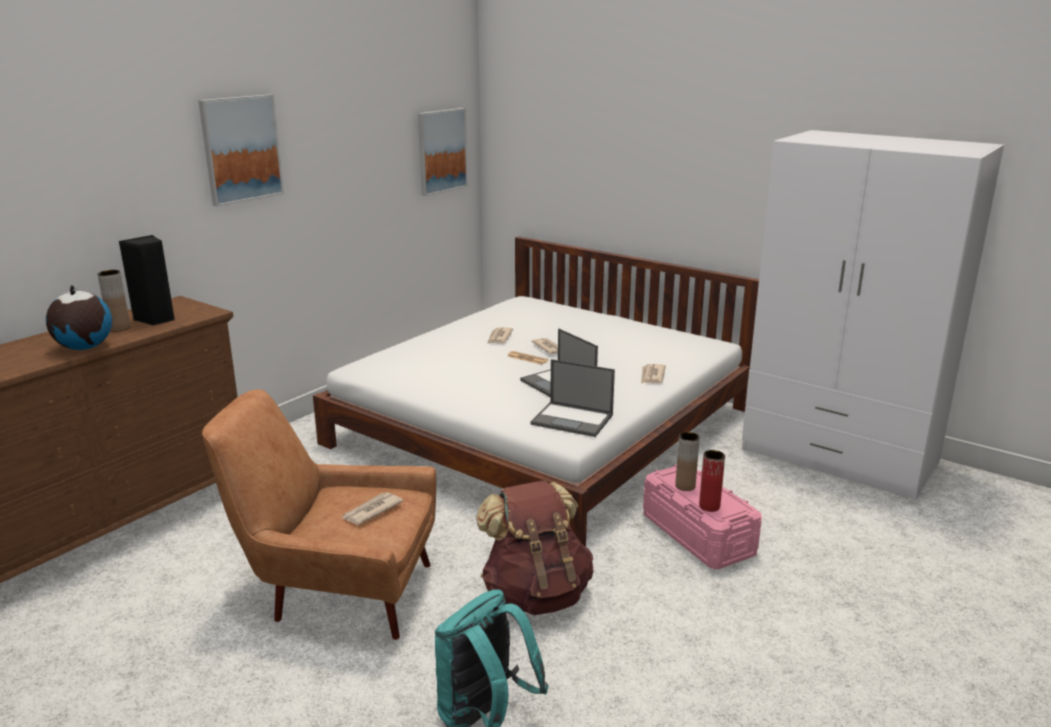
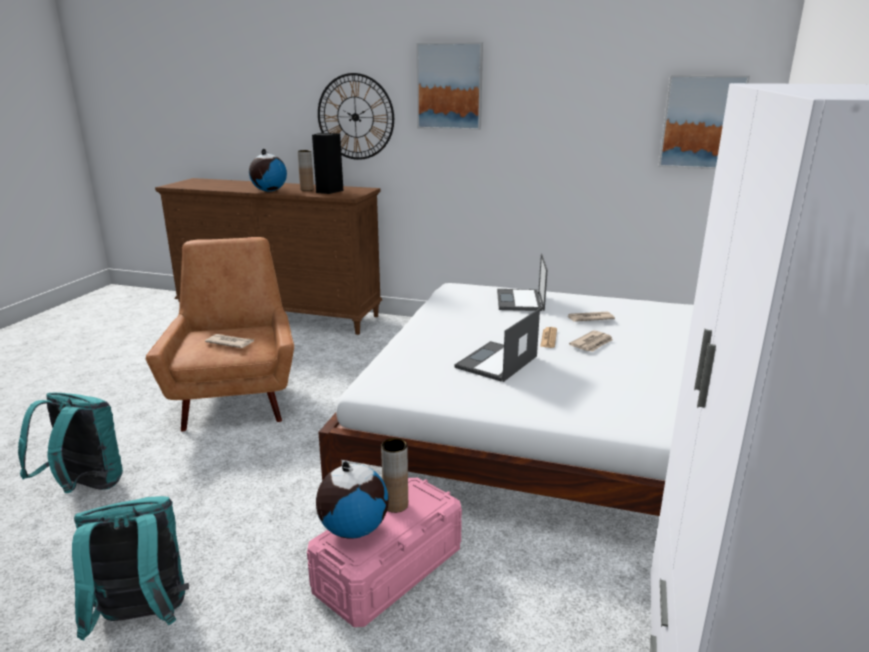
camera: 70 degrees right, 0 degrees up
(127, 208) = (355, 117): none -> wall clock
(536, 594) = (247, 479): brown backpack -> none
(573, 420) = (415, 382): laptop -> laptop (520, 301)
(652, 376) = (580, 409): newspaper -> none
(709, 506) = (353, 529): red vase -> globe
(722, 661) = (142, 619): none -> turquoise backpack

